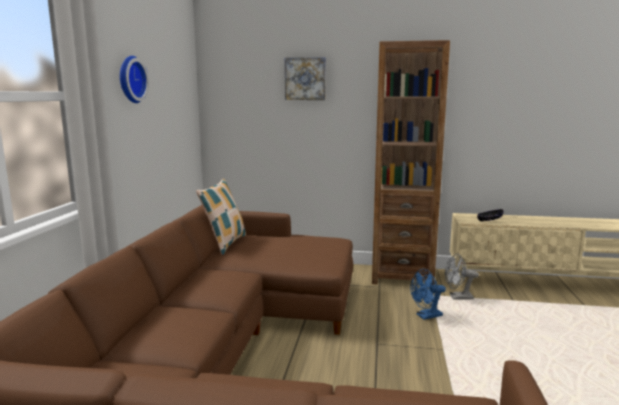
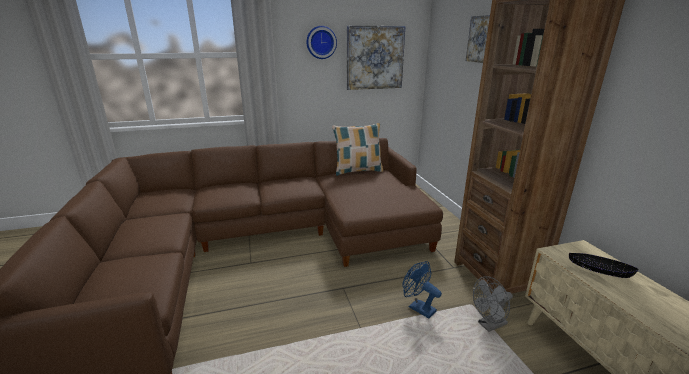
camera: 65 degrees right, 10 degrees up
(170, 101) = (374, 58): none -> picture
(457, 297) = (489, 325): grey fan -> grey fan turned 90 degrees counterclockwise

